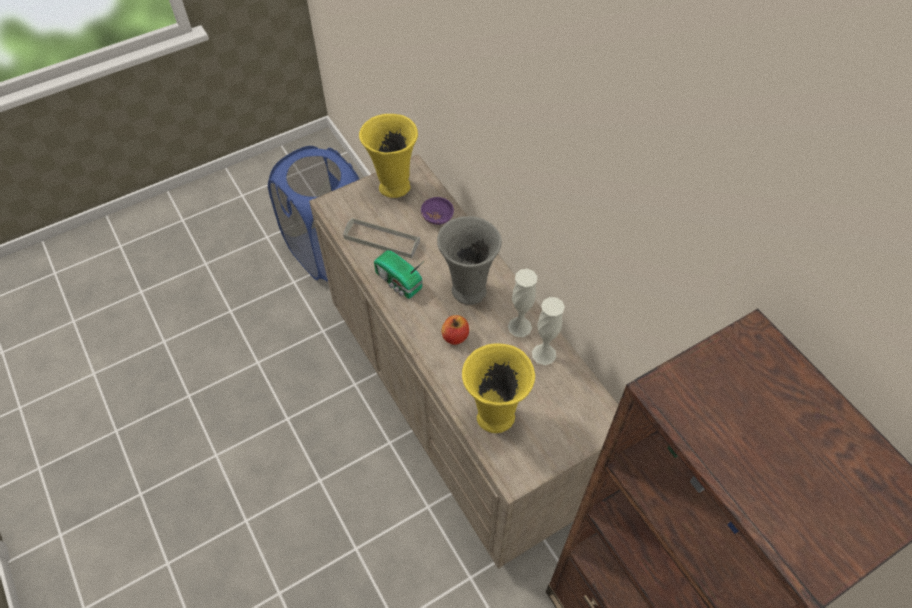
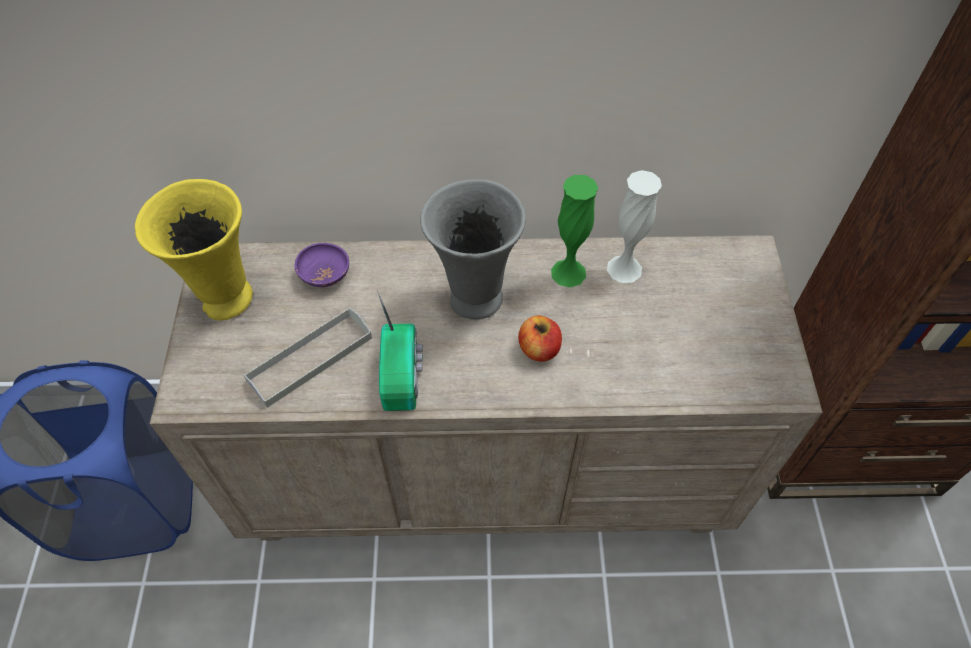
camera: 60 degrees left, 0 degrees up
(399, 282) = (402, 373): radio -> radio turned 75 degrees counterclockwise
(494, 417) = (688, 366): yellow vase -> none
(519, 327) = (568, 273): white vase -> green vase

